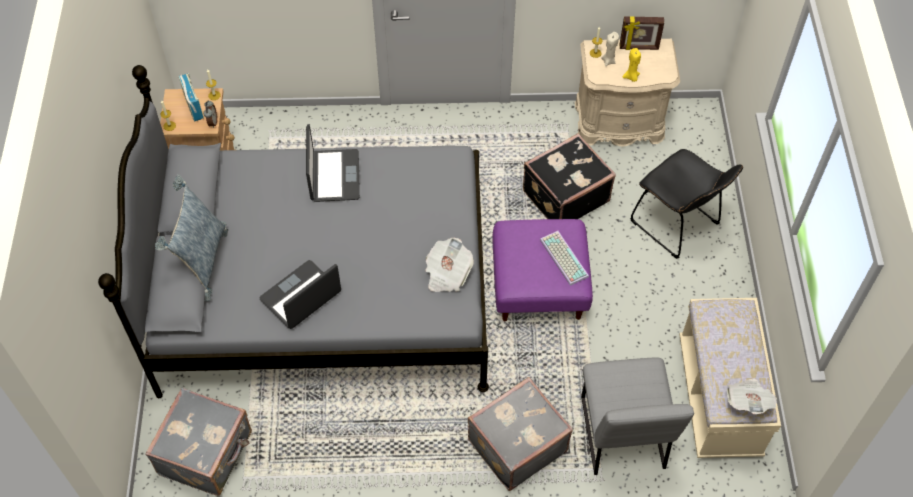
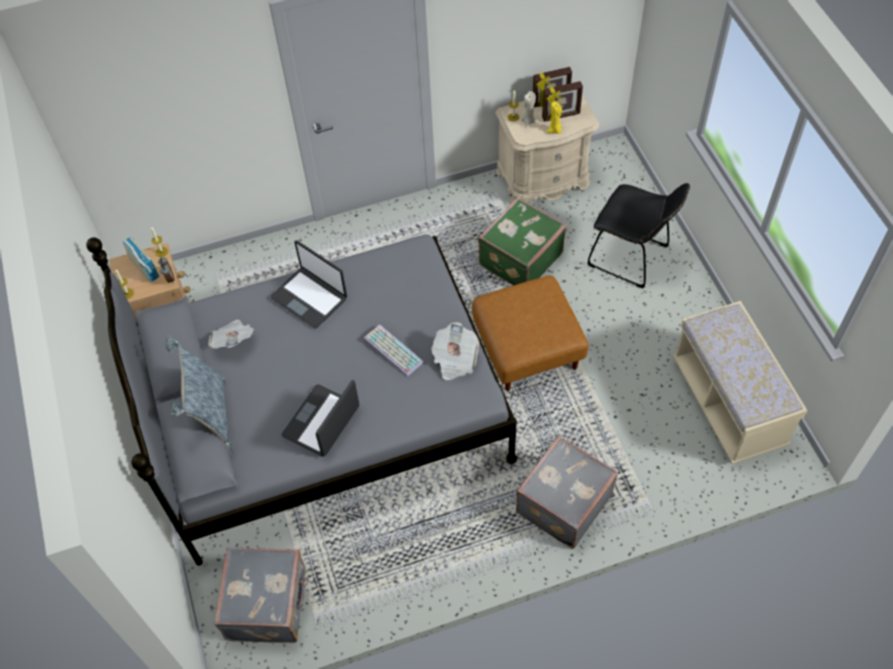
camera: 15 degrees left, 0 degrees up
(334, 176) = (310, 298): laptop -> laptop turned 150 degrees clockwise
(538, 286) = (526, 349): purple ottoman -> brown ottoman
(562, 258) = (548, 315): keyboard -> keyboard (392, 350)
(564, 196) = (519, 259): black suitcase -> green suitcase
(622, 435) = (655, 464): grey chair -> none
(643, 64) = (561, 116): none -> picture frame
(748, 401) = (771, 397): newspaper -> newspaper (233, 341)

